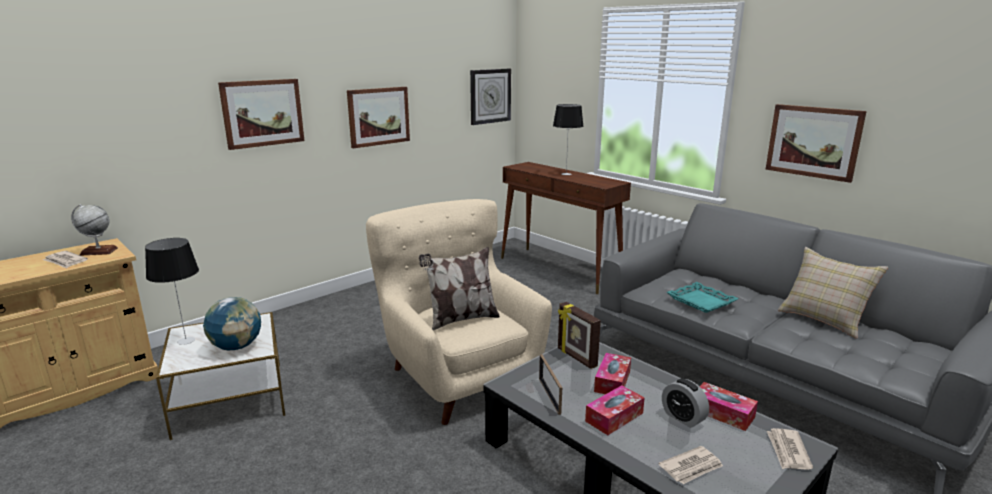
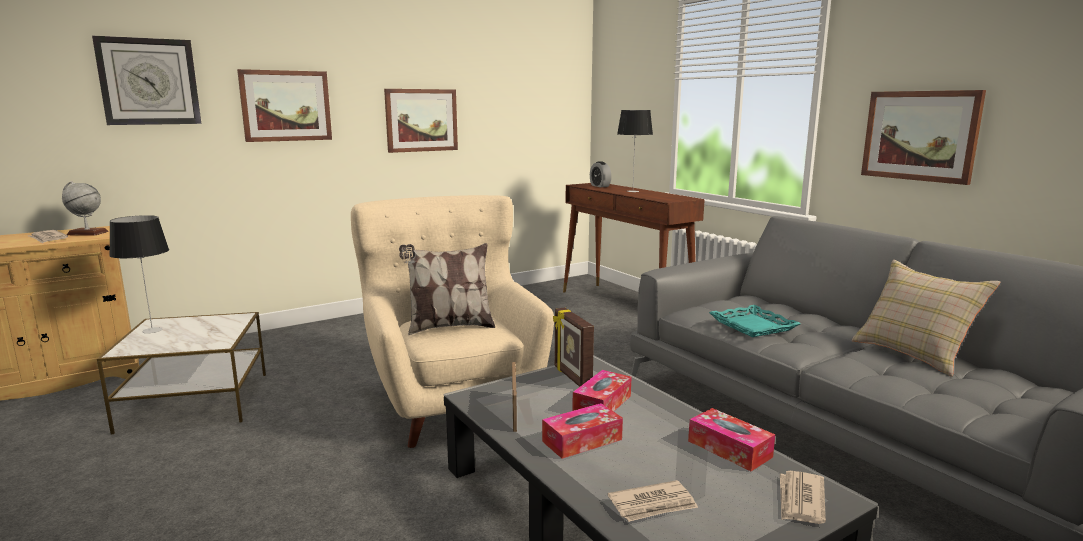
camera: 10 degrees right, 5 degrees down
(236, 346) = (198, 339): globe -> none
(490, 96) = (558, 108): wall clock -> wall clock (149, 82)
(683, 418) = (672, 449): alarm clock -> alarm clock (600, 186)

